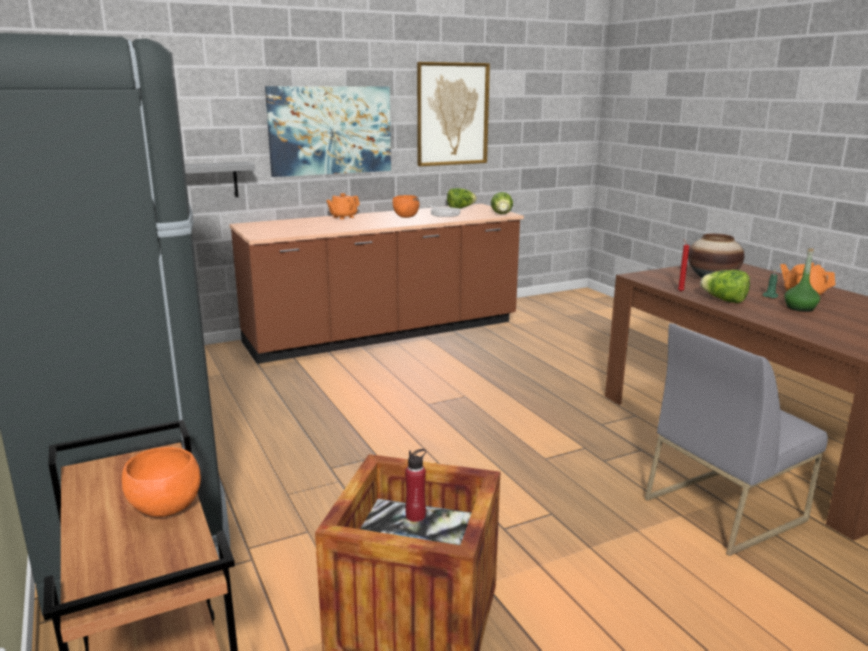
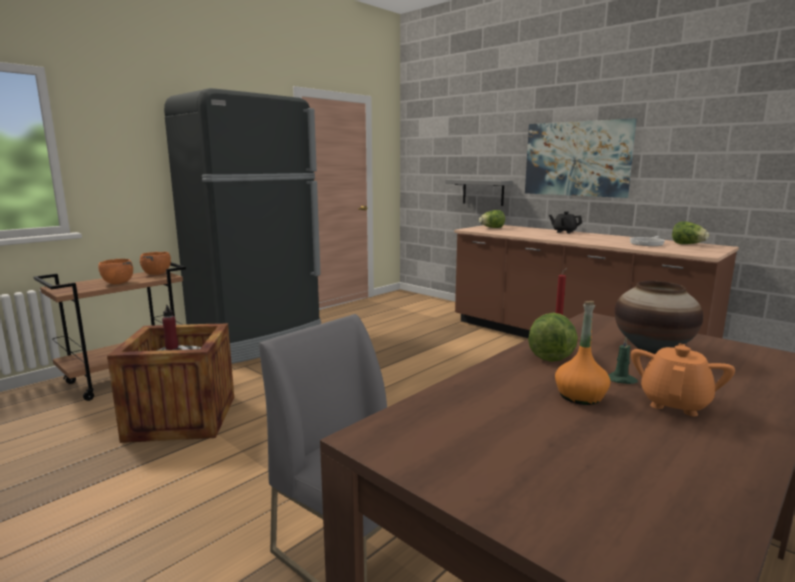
camera: 70 degrees right, 5 degrees down
(343, 217) = (564, 232): orange teapot -> black teapot
(405, 217) = (604, 239): orange bowl -> orange bowl (156, 274)
(452, 114) = (712, 144): picture -> none
(502, 214) = (697, 253): lettuce -> lettuce (492, 228)
(800, 308) = (580, 396): green bottle -> orange bottle

